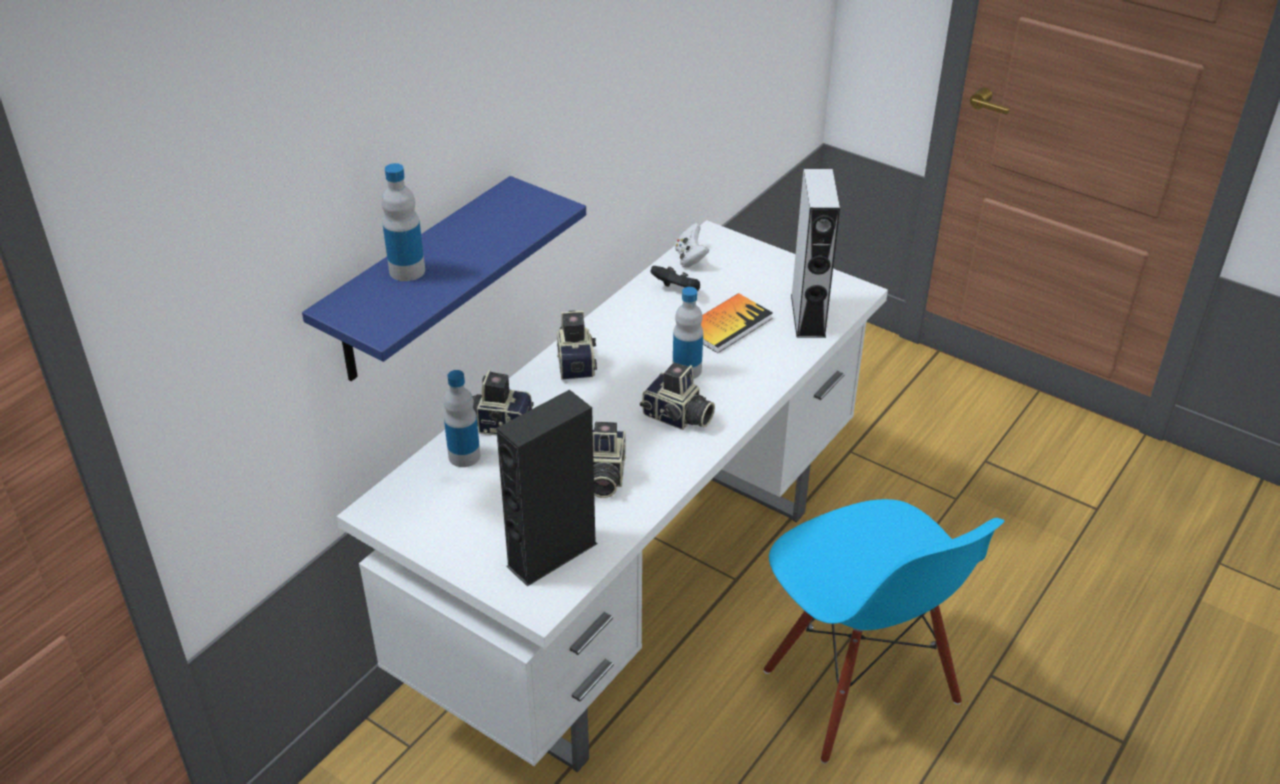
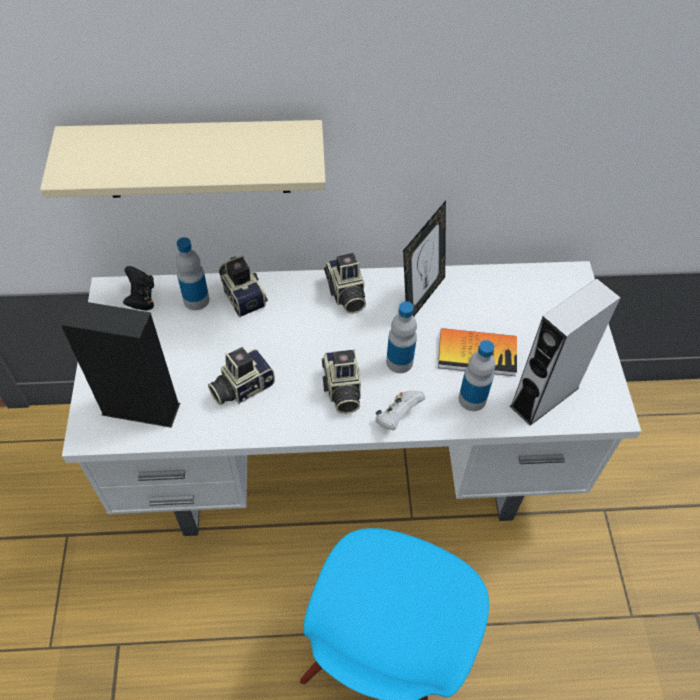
camera: 50 degrees right, 15 degrees up
(407, 271) = (146, 143): bottle -> bottle (472, 399)
(418, 283) = (196, 159): blue shelf -> beige shelf
(576, 362) = (345, 294): camera -> camera turned 120 degrees clockwise
(634, 323) = (420, 298): none -> picture frame
(677, 291) = (484, 298): black game controller -> black game controller (141, 298)
(690, 258) = (531, 281): white game controller -> white game controller (397, 417)

